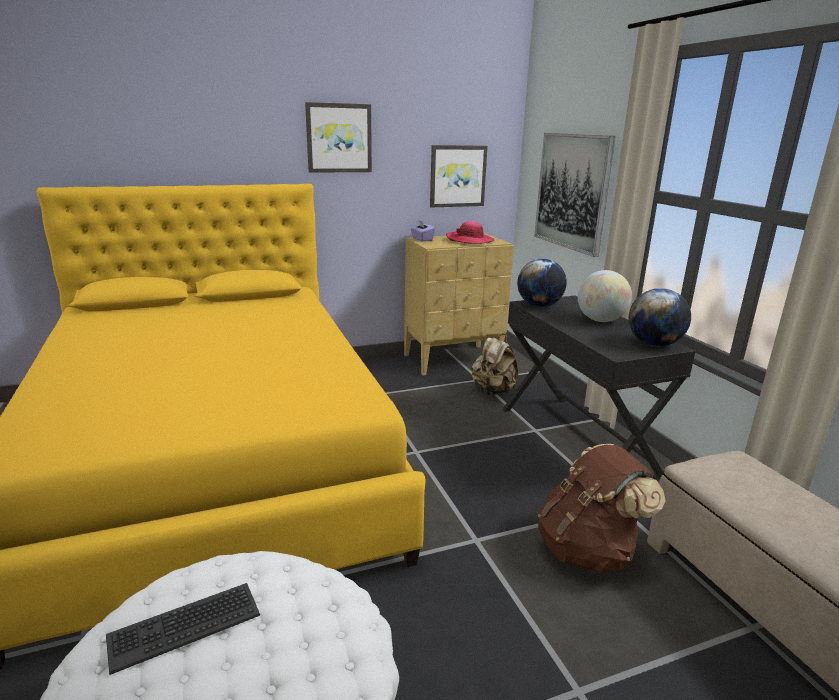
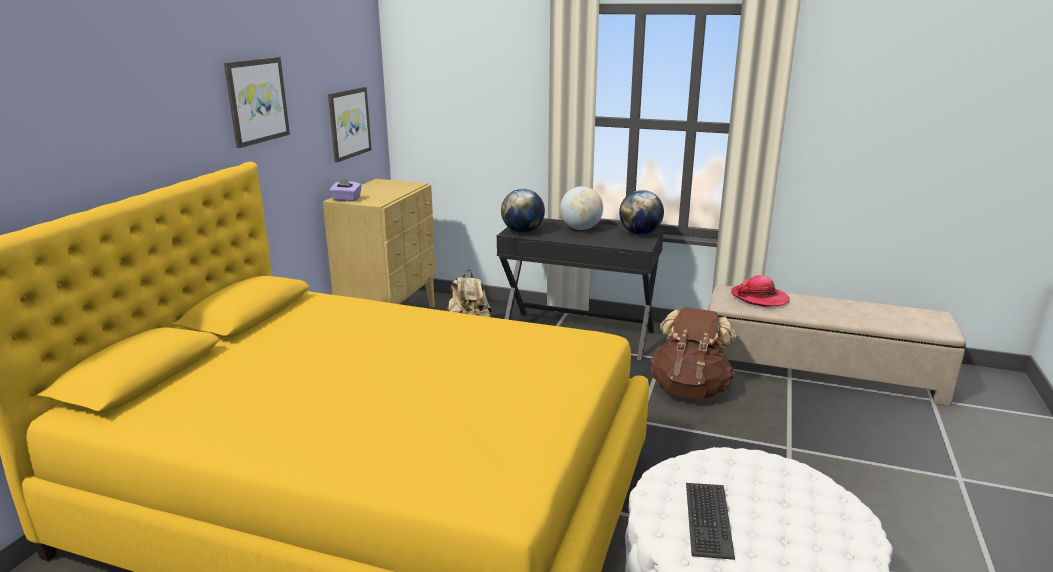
camera: 50 degrees left, 0 degrees up
(469, 240) = (387, 189): hat -> hat (759, 298)
(572, 191) = (478, 123): picture -> none

